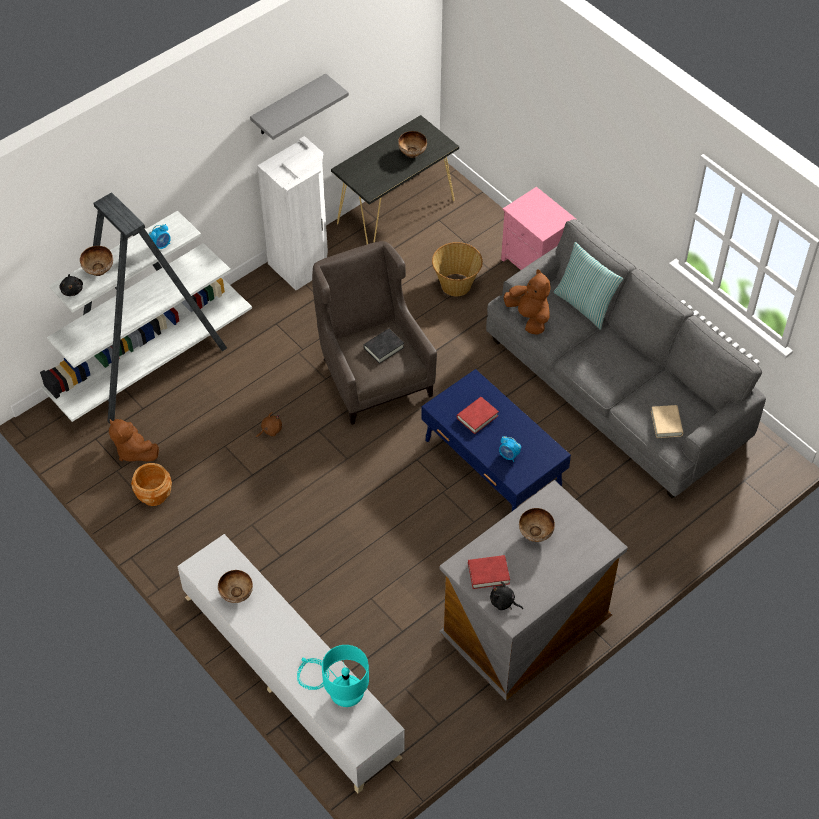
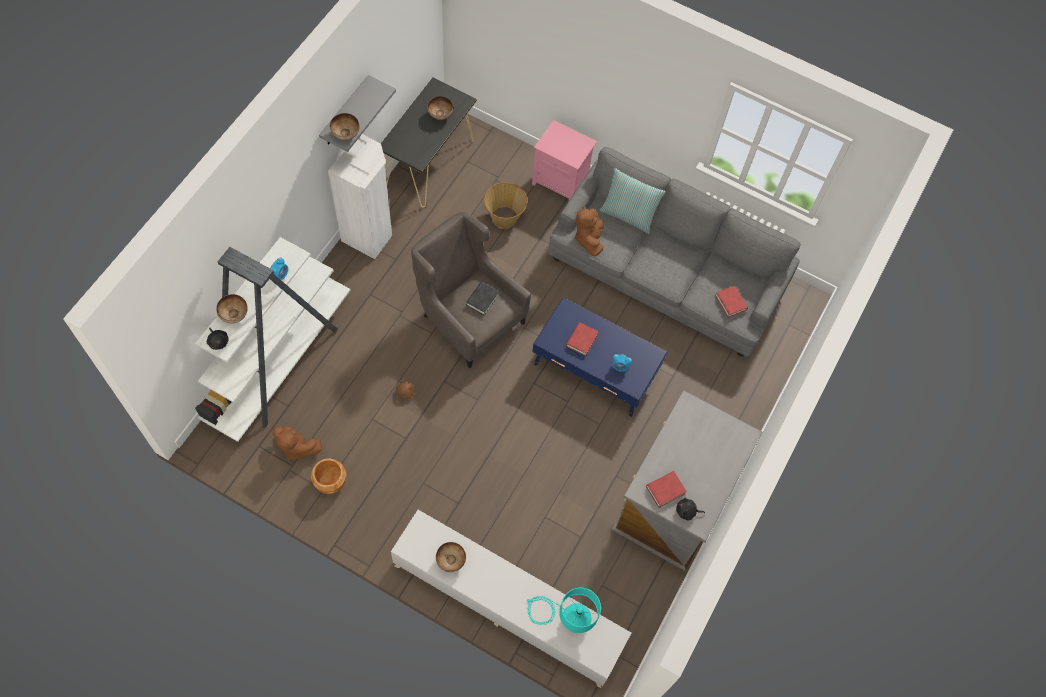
camera: 25 degrees left, 10 degrees up
(529, 317) = (589, 239): brown plush toy -> brown plush toy turned 120 degrees counterclockwise
(535, 534) = (688, 443): bowl -> bowl (346, 135)
(666, 423) = (730, 302): beige book -> red book

